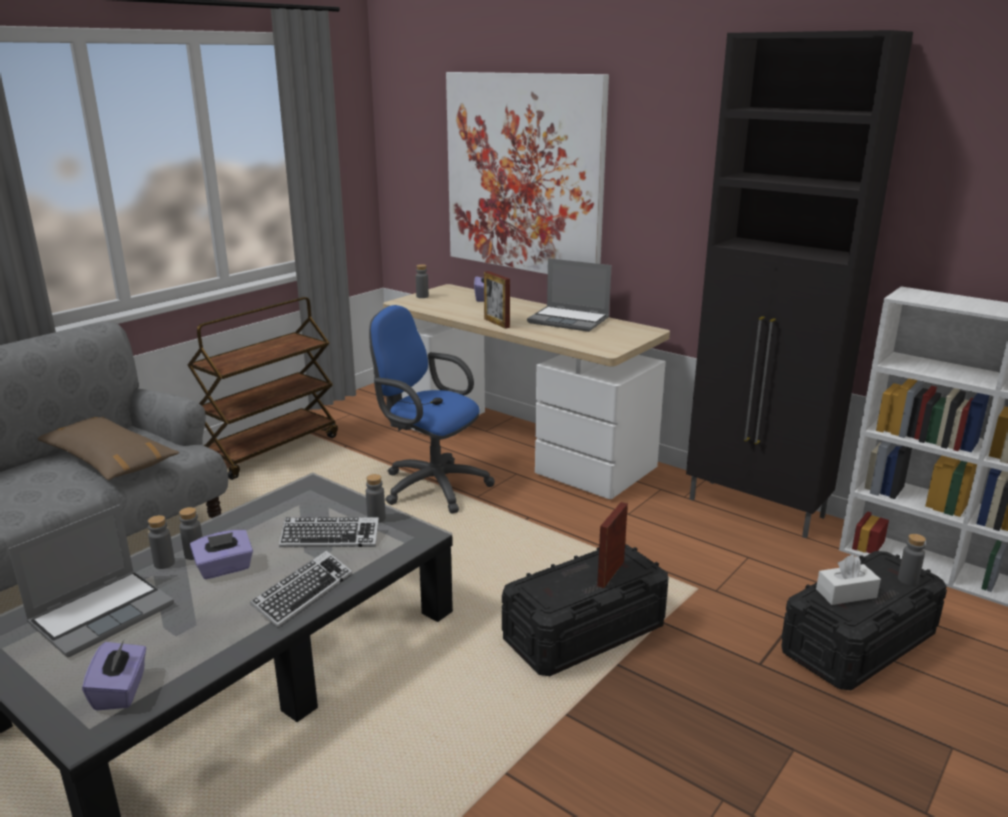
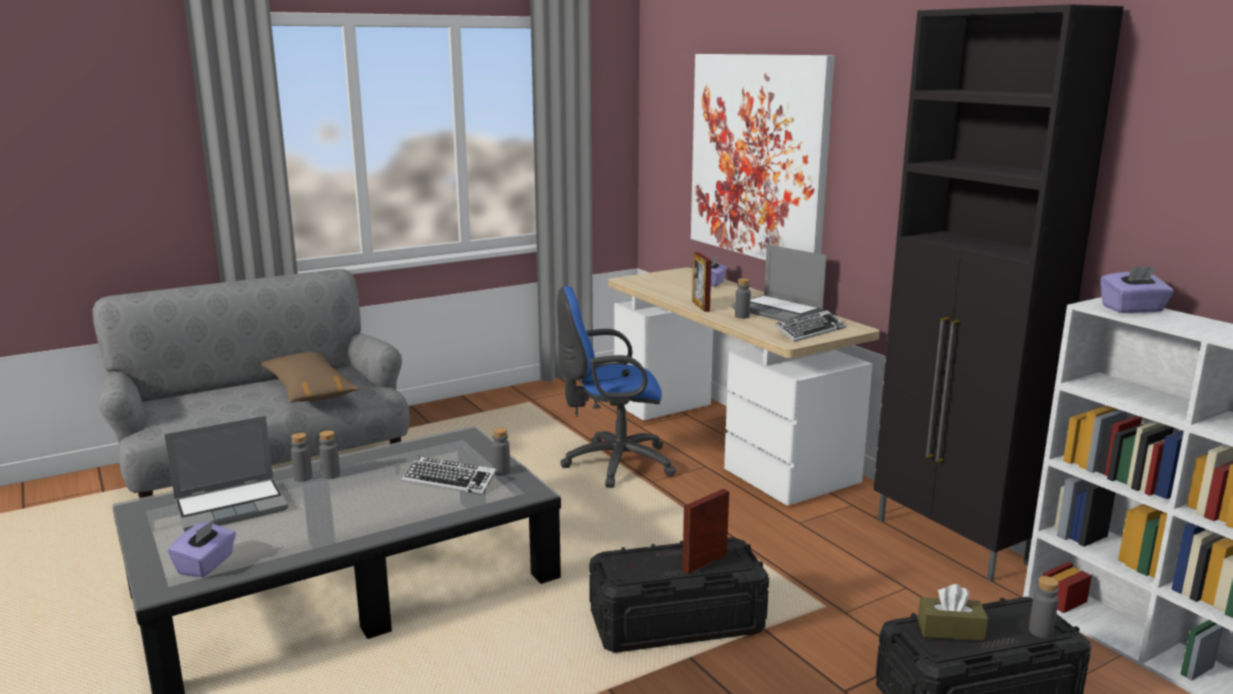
camera: 20 degrees right, 5 degrees down
(224, 568) = (346, 490): purple tissue box -> purple tissue box (1132, 309)
(271, 449) = (487, 411): brown cart -> none
(303, 593) = (394, 521): keyboard -> keyboard (810, 331)
(422, 296) = (650, 276): grey bottle -> grey bottle (742, 316)
(430, 485) = (612, 464): blue office chair -> blue office chair turned 60 degrees counterclockwise
(846, 593) = (950, 630): white tissue box -> brown tissue box

